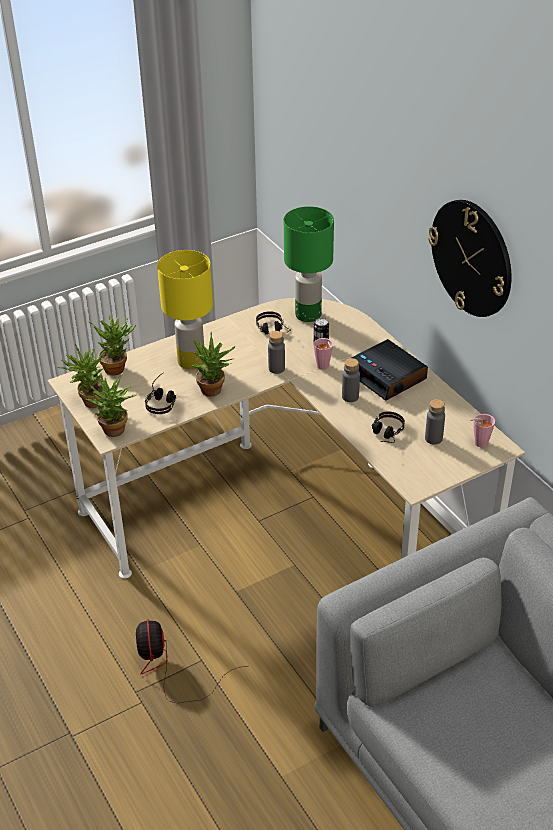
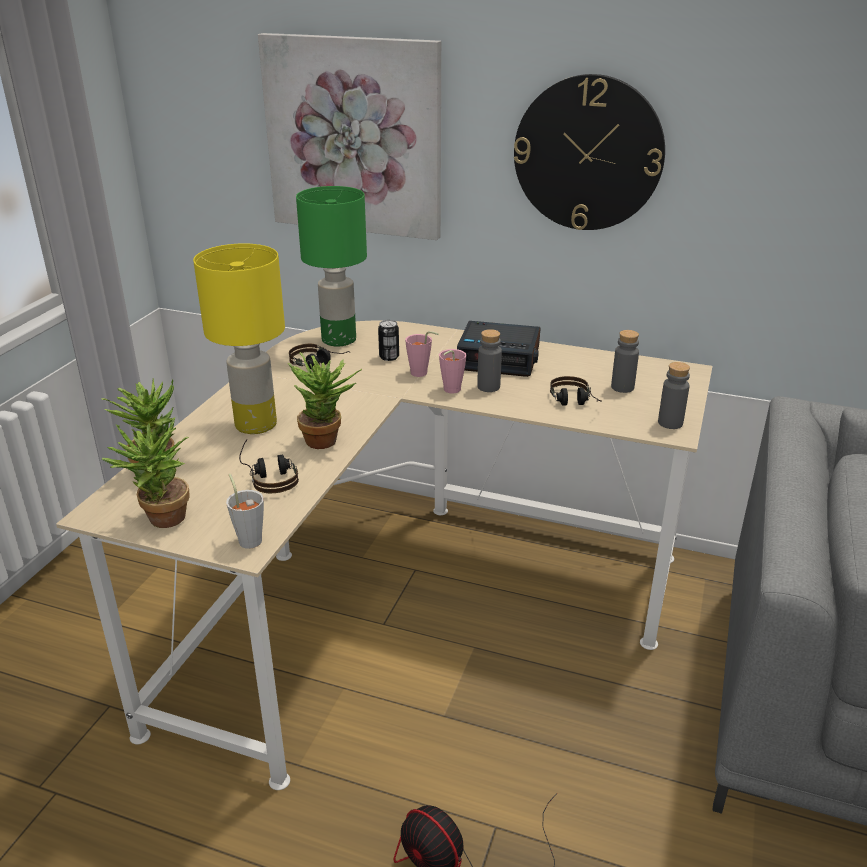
camera: 40 degrees left, 10 degrees down
(116, 433) = (249, 538): potted plant -> grey cup
(276, 368) = (371, 393): grey bottle -> grey bottle (670, 423)
(357, 174) = (354, 136): none -> picture
(478, 443) = (665, 375): pink cup -> pink cup (449, 391)

